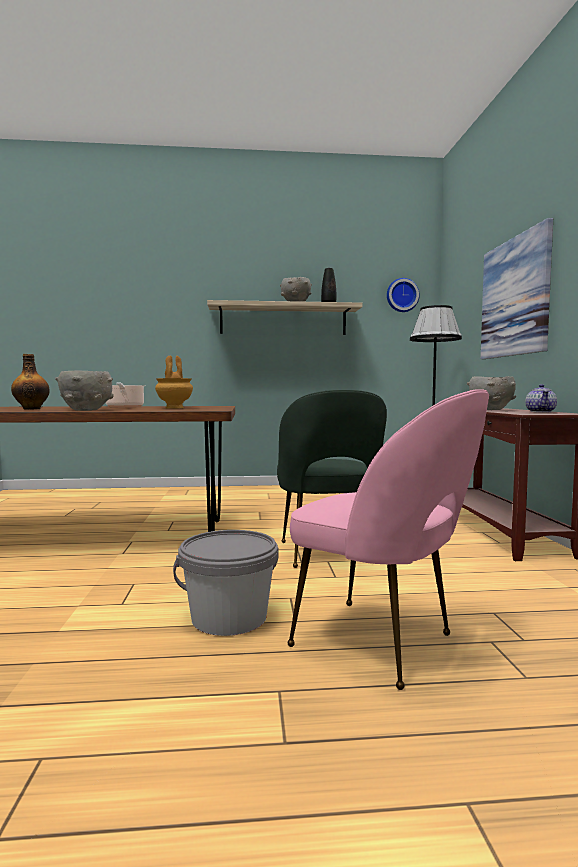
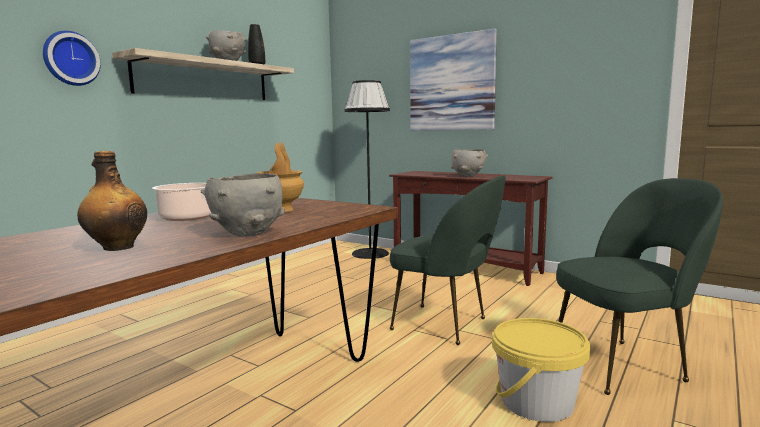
camera: 50 degrees left, 5 degrees up
(229, 617) = (536, 401): grey bucket -> yellow bucket
(383, 645) = (625, 365): pink chair -> green chair
(402, 295) = (306, 62): wall clock -> wall clock (70, 59)
(540, 411) = (509, 176): teapot -> none

